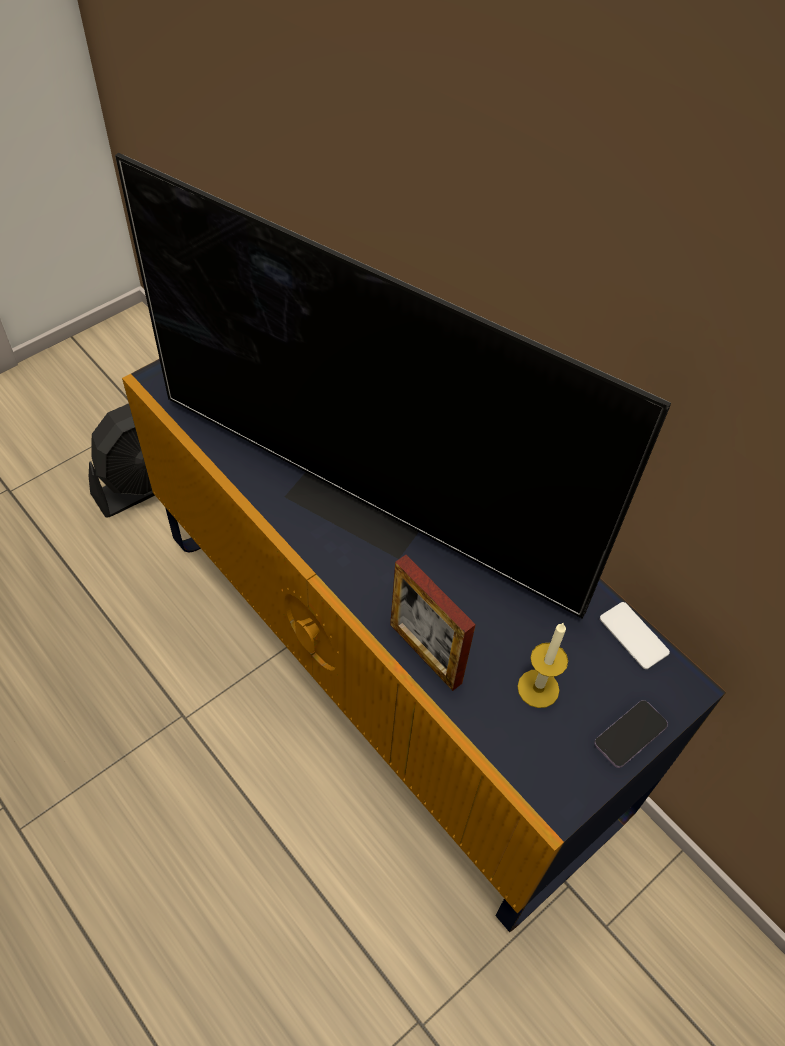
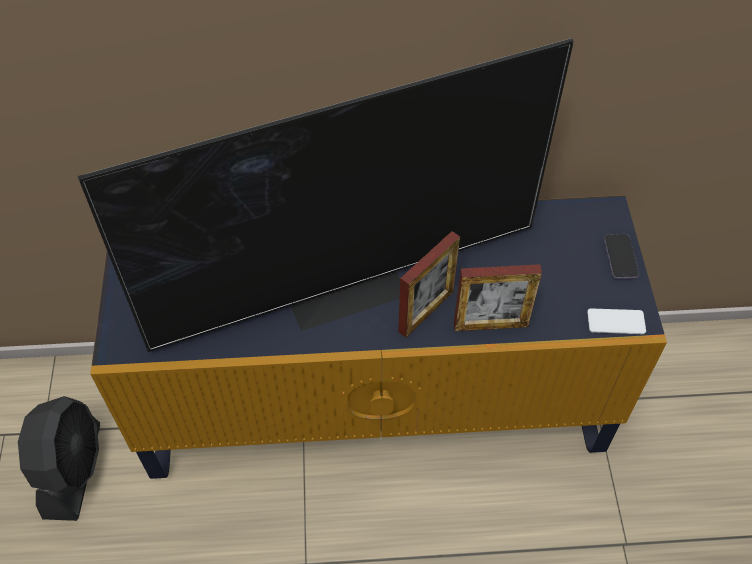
camera: 50 degrees left, 0 degrees up
(392, 585) = (426, 311): none -> picture frame
(538, 688) = (558, 282): candle -> none
(633, 636) = (558, 212): phone -> phone (616, 322)

